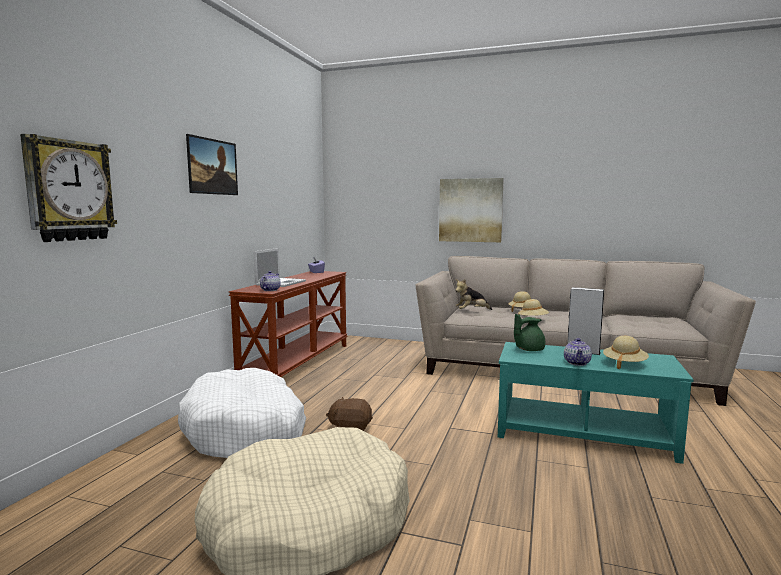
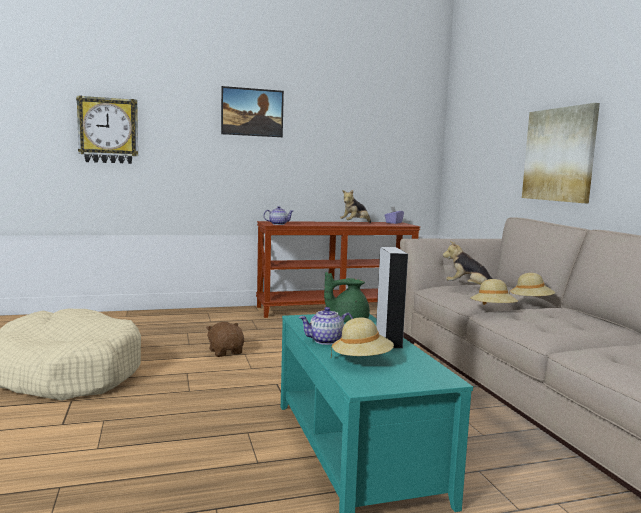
camera: 55 degrees right, 0 degrees up
(246, 430) = (187, 327): white dog bed -> none
(281, 283) = (316, 223): laptop -> none
(305, 278) = (355, 223): none -> plush toy
(528, 349) = (347, 320): green teapot -> green teapot turned 45 degrees counterclockwise

